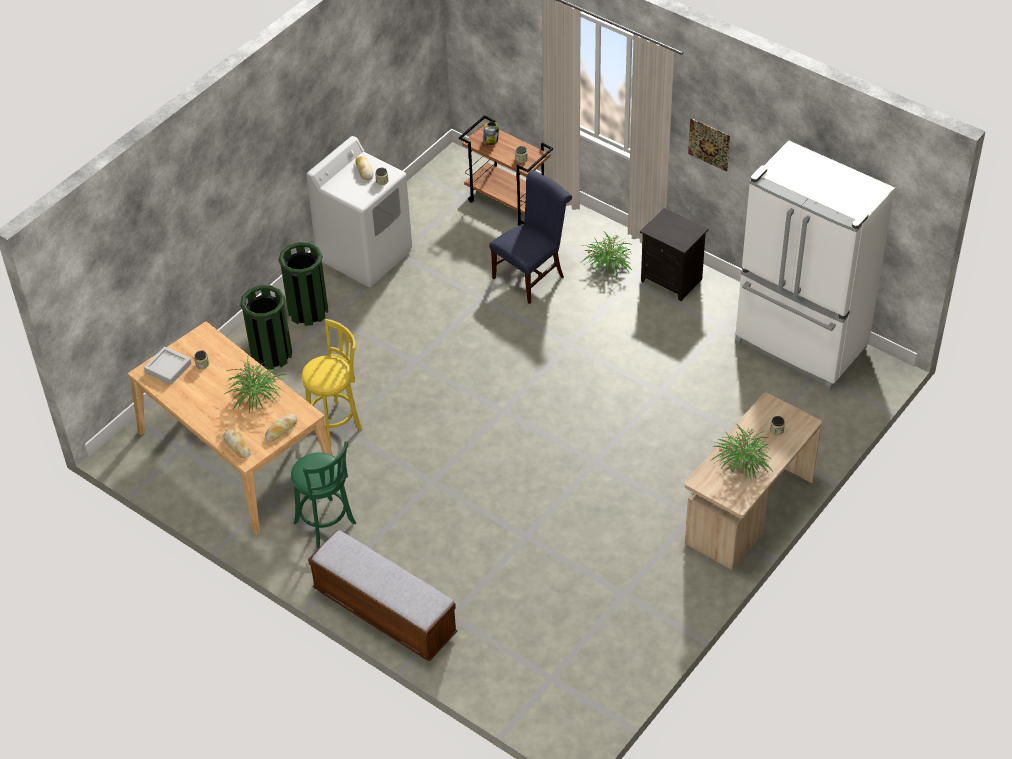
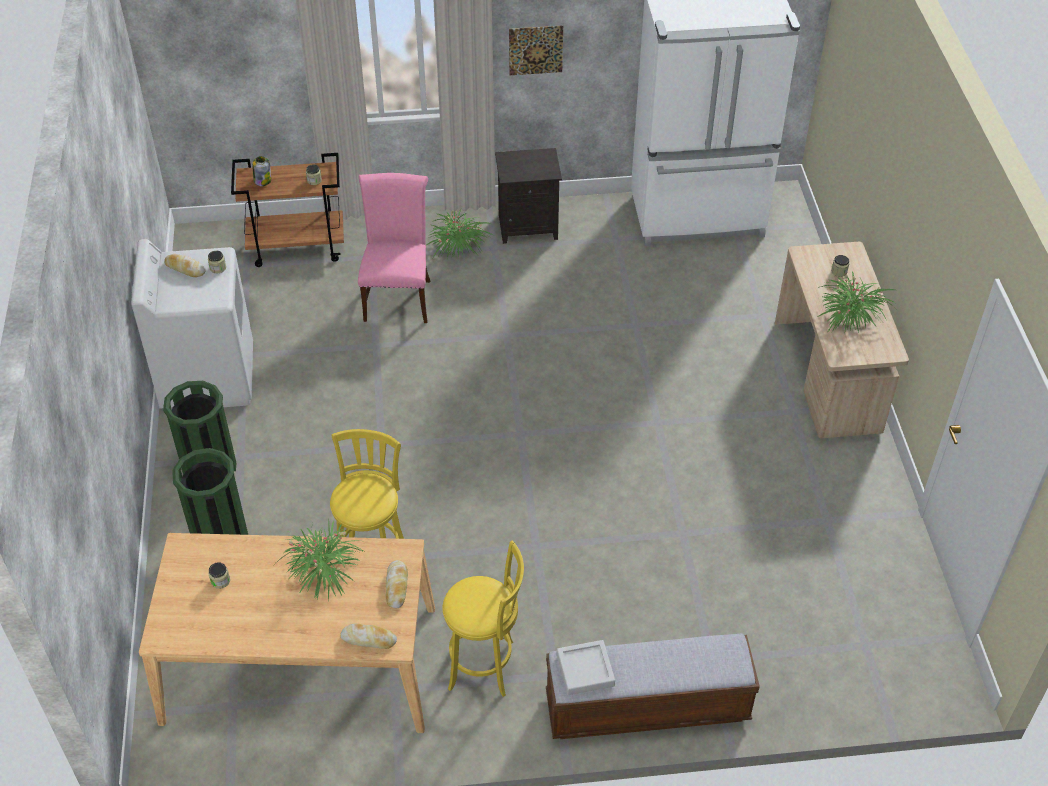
camera: 45 degrees left, 0 degrees up
(168, 368) = (183, 613): grey tray -> grey tray (585, 670)
(326, 525) = (485, 666): green stool -> yellow stool
(531, 275) = (398, 297): blue chair -> pink chair

